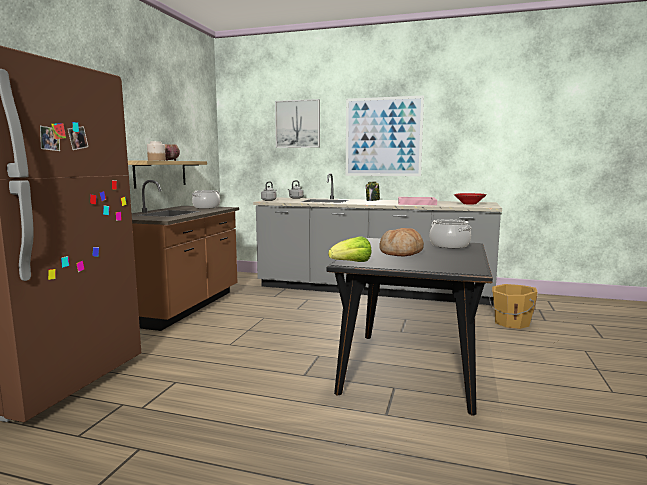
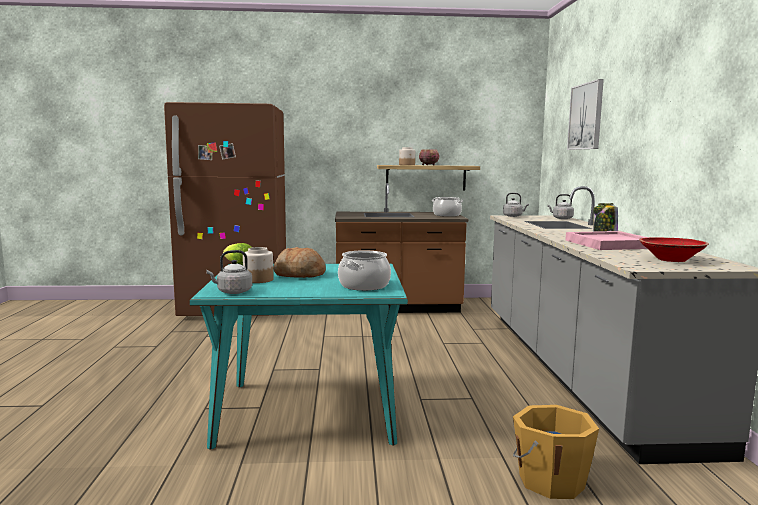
camera: 70 degrees right, 0 degrees up
(383, 137) = (649, 131): picture -> none
(410, 369) = (307, 412): black dining table -> turquoise dining table
(420, 261) = (258, 280): none -> jar
(469, 267) = (232, 292): none -> grey kettle

